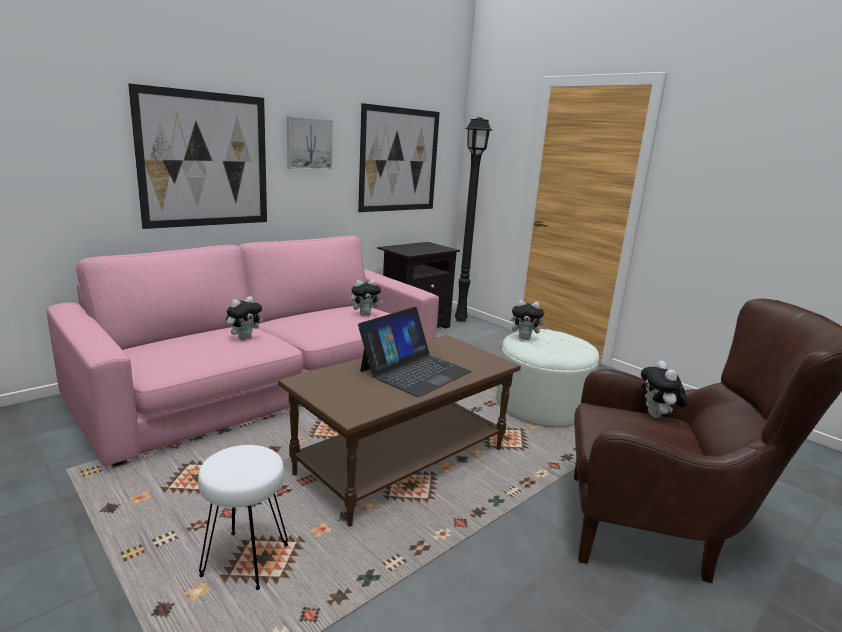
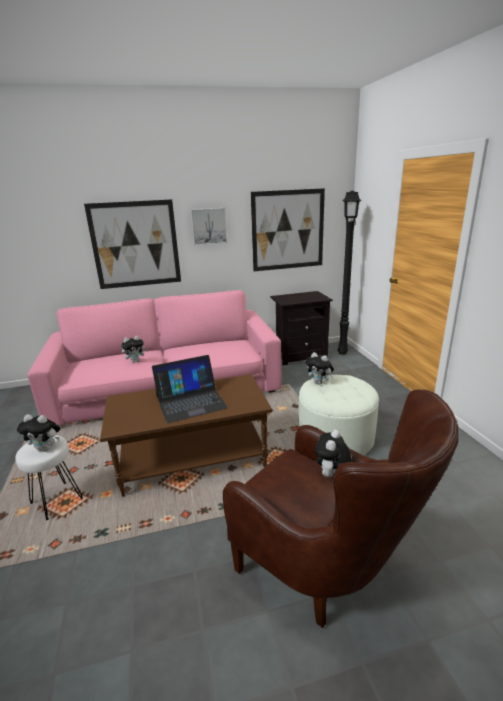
camera: 30 degrees right, 5 degrees up
(365, 314) = (226, 349): plush toy -> plush toy (46, 449)

